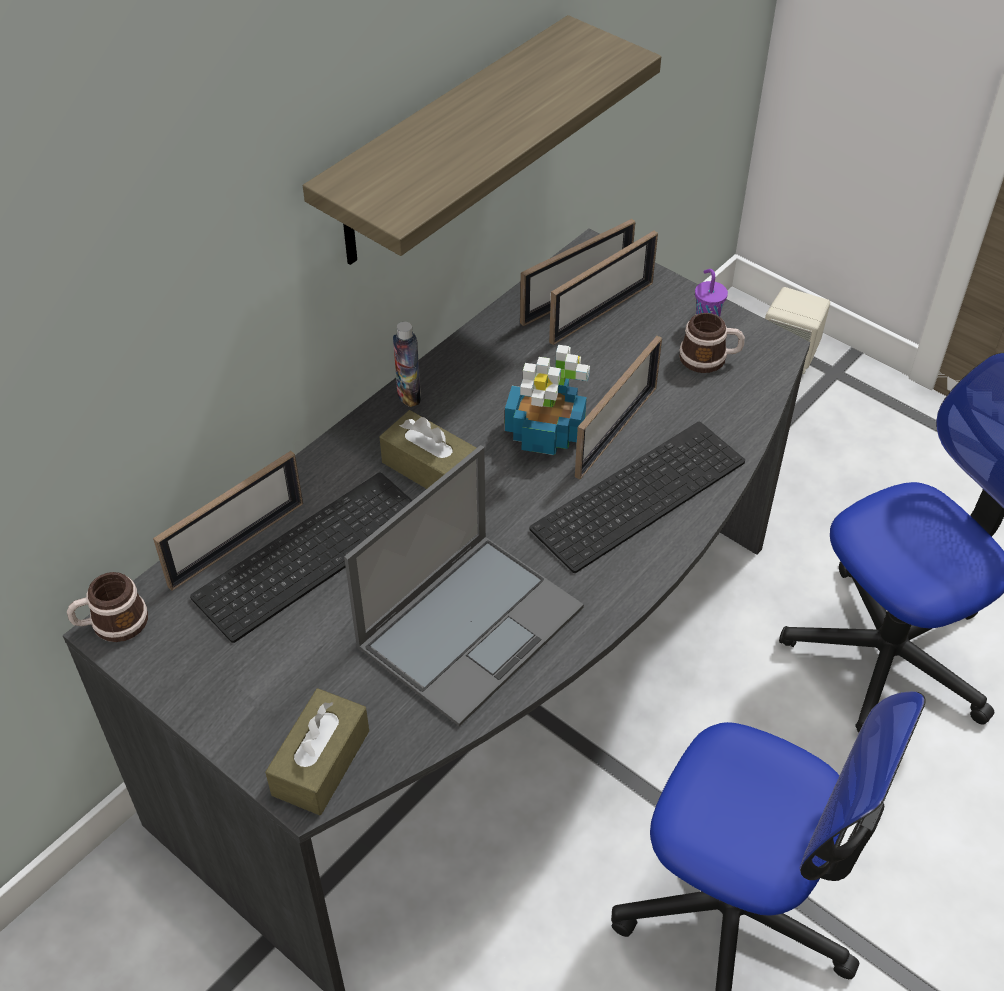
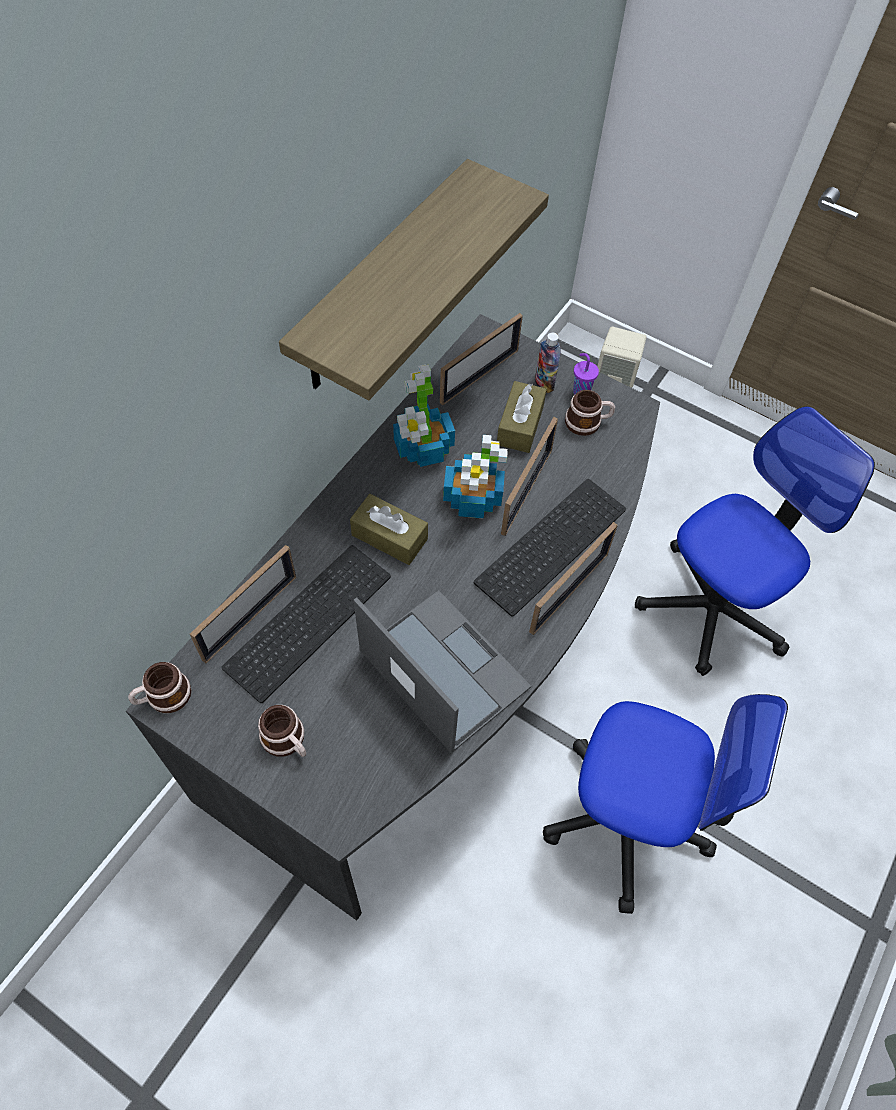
camera: 10 degrees left, 10 degrees up
(257, 689) = (287, 741): none -> mug
(321, 762) = (346, 797): brown tissue box -> brown tissue box (520, 425)
(409, 395) = (363, 474): bottle -> bottle (544, 384)
(471, 625) = (442, 668): laptop -> laptop turned 75 degrees counterclockwise
(490, 372) = (423, 448): none -> potted plant
(602, 312) = (501, 388): picture frame -> picture frame (569, 592)

